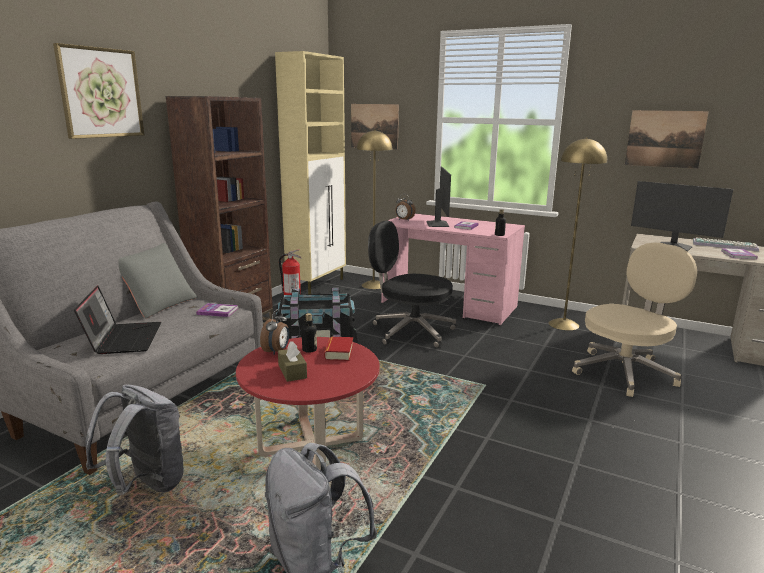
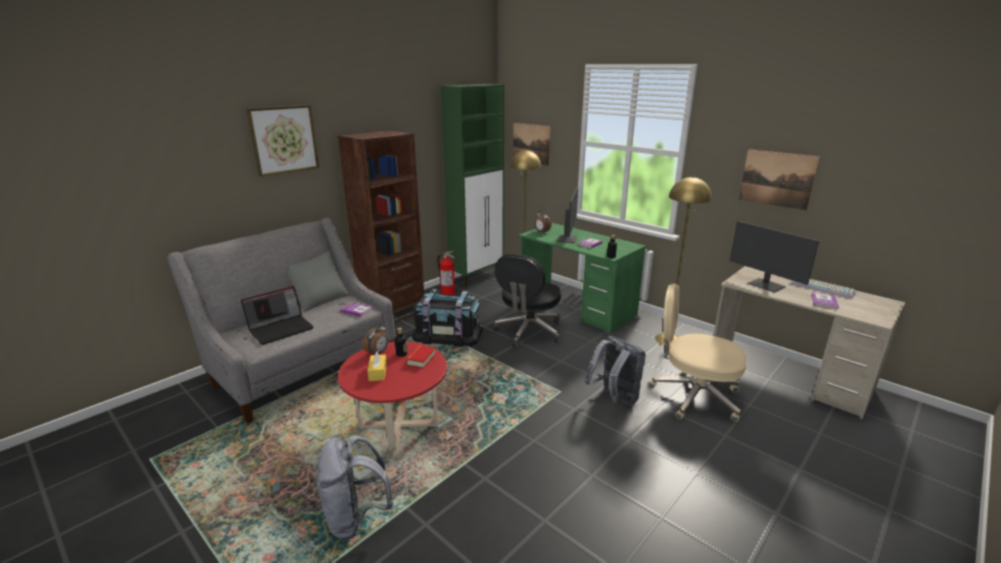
camera: 15 degrees right, 5 degrees up
(123, 338) = (281, 329): laptop -> laptop turned 45 degrees clockwise
(146, 485) = (278, 437): grey backpack -> grey backpack (615, 398)
(292, 371) = (378, 372): brown tissue box -> yellow tissue box
(317, 284) = (477, 276): beige cabinet -> green cabinet
(411, 331) = (528, 331): black office chair -> black office chair turned 105 degrees counterclockwise
(448, 305) = (576, 308): pink desk -> green desk
(625, 372) = (693, 396): beige office chair -> beige office chair turned 135 degrees counterclockwise

